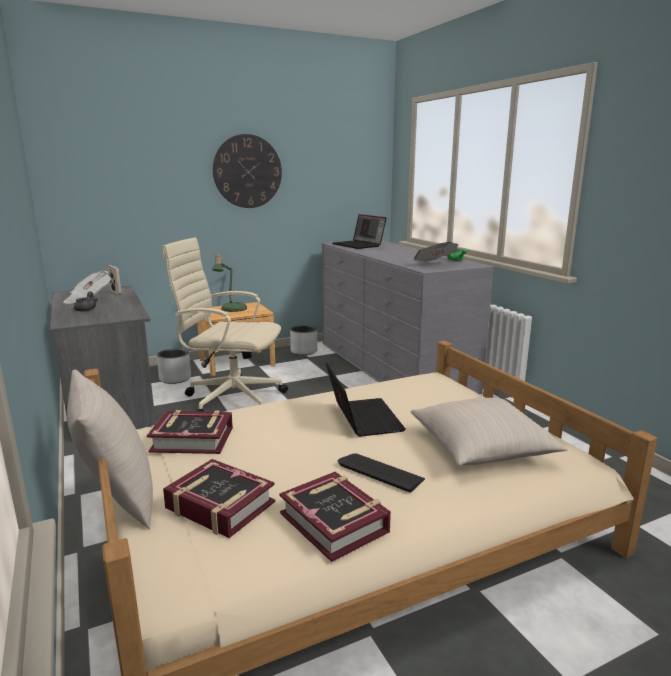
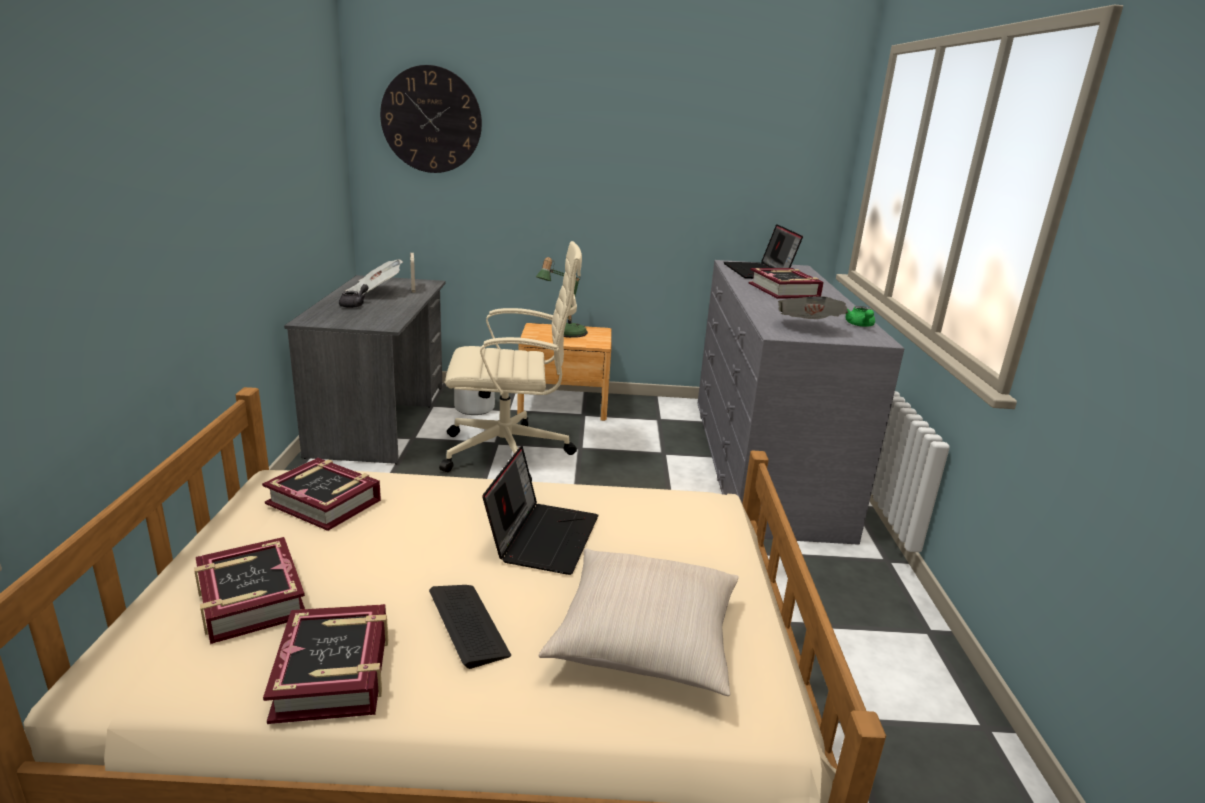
camera: 25 degrees right, 5 degrees up
(117, 498) = (181, 550): beige pillow -> none
(231, 399) = (510, 453): beige office chair -> beige office chair turned 135 degrees clockwise
(247, 171) = (618, 146): wall clock -> wall clock (431, 120)
(304, 351) = (662, 408): grey planter -> none
(389, 251) = (784, 291): none -> book

